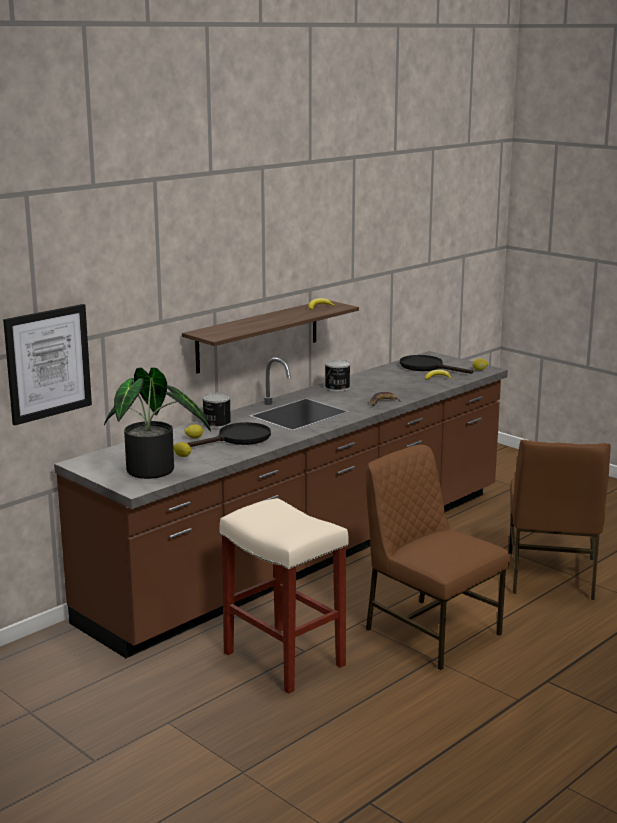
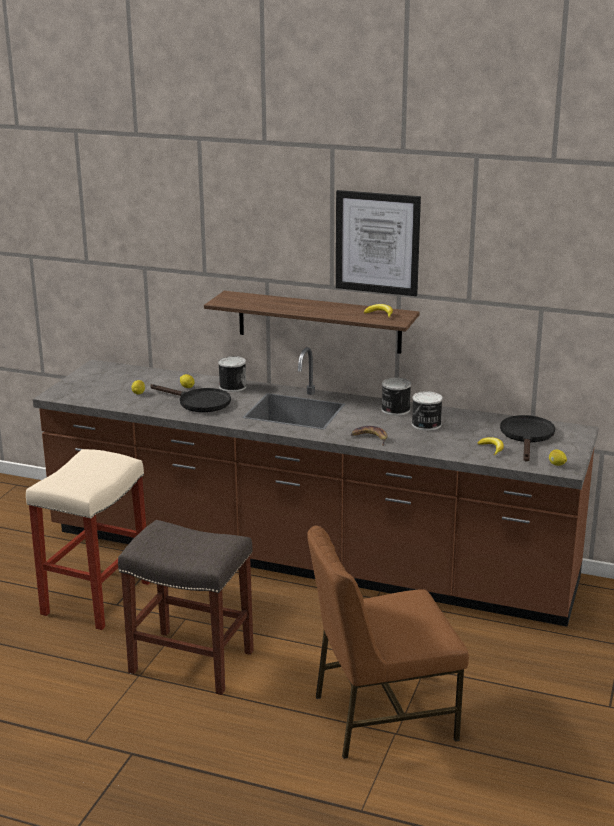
camera: 65 degrees right, 5 degrees up
(48, 363) = (91, 276): picture -> picture (377, 242)
(154, 472) = (94, 392): potted plant -> none
(376, 385) = (426, 424): none -> can
(430, 631) = (193, 661): brown chair -> grey stool

